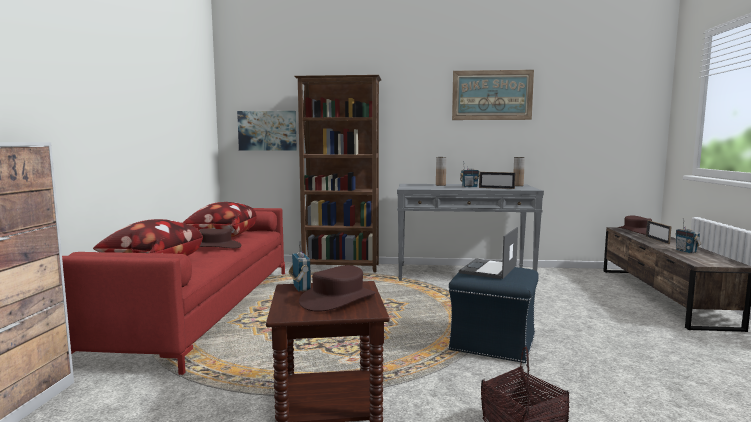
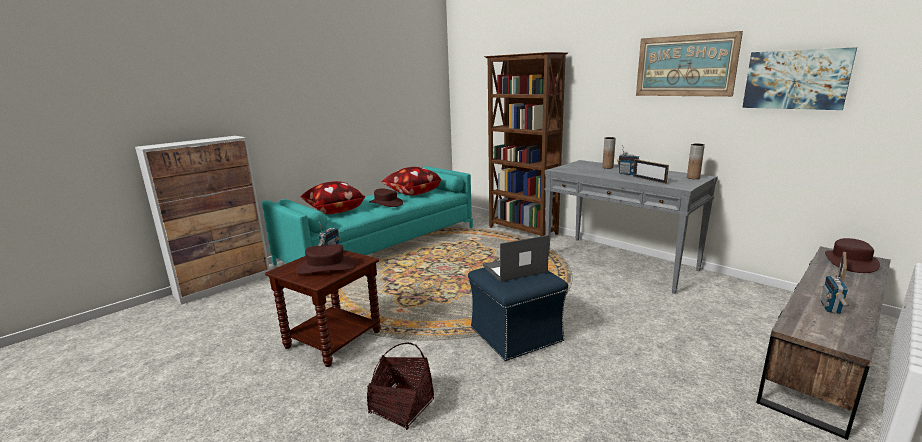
camera: 40 degrees right, 10 degrees up
(199, 309) = (381, 245): red sofa -> turquoise sofa
(267, 130) = (480, 102): picture -> picture (795, 79)

